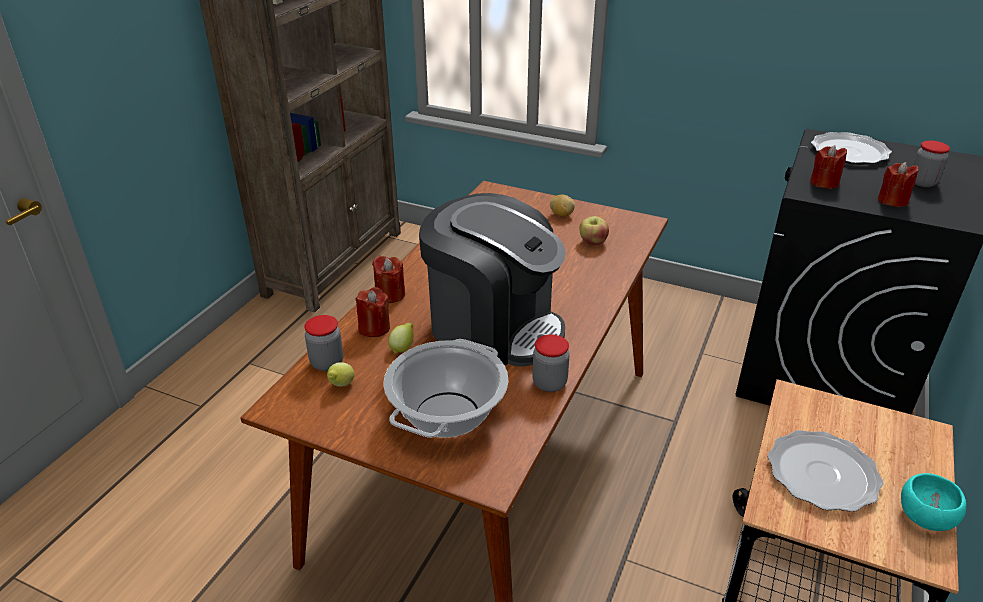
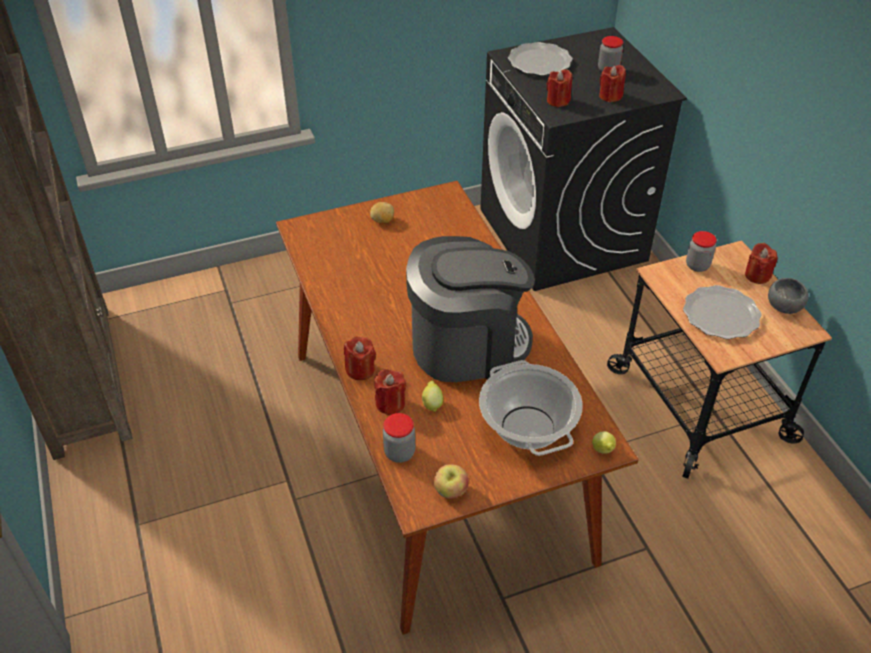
camera: 45 degrees left, 10 degrees up
(341, 385) = (434, 460): lemon -> lemon (603, 451)
(549, 383) = (553, 361): jar -> jar (697, 265)
(592, 242) = (436, 232): apple -> apple (451, 491)
(923, 516) = (783, 306): turquoise bowl -> grey bowl
(927, 467) = (757, 275): none -> red candle

